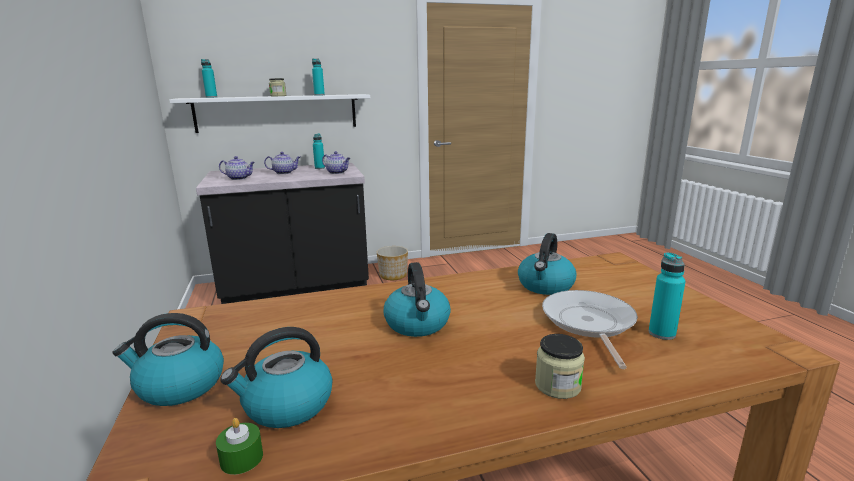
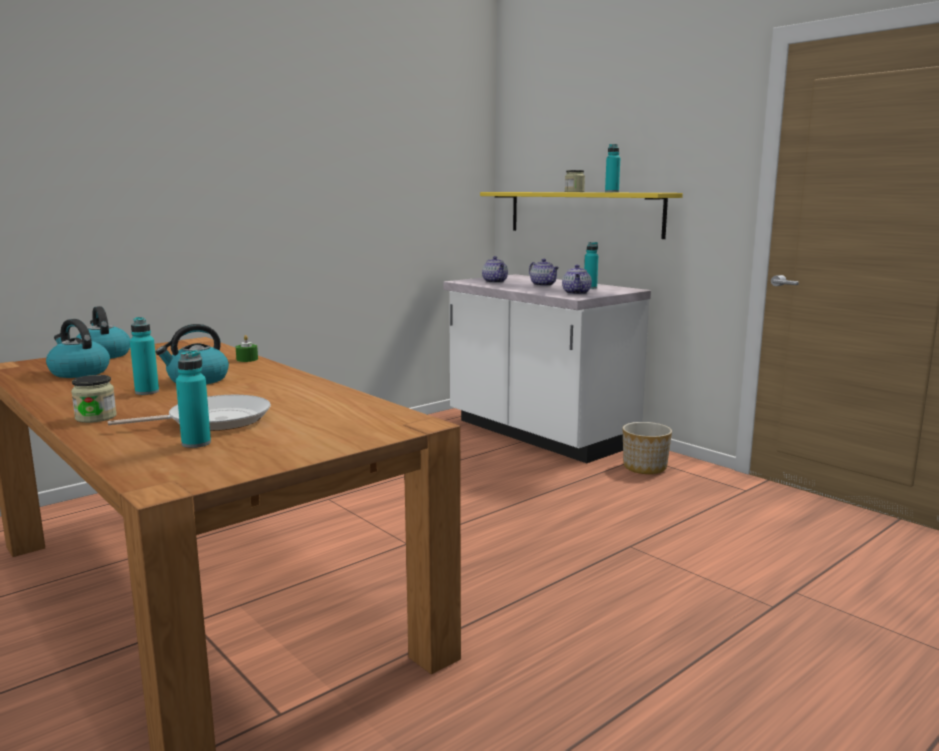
camera: 65 degrees right, 5 degrees down
(211, 97) = (523, 191): turquoise bottle -> turquoise bottle (147, 392)
(241, 458) = (29, 374): green candle -> green candle (247, 359)
(277, 113) = (583, 213): white shelf -> yellow shelf
(296, 288) = (539, 434): black counter -> white counter
(545, 286) = (305, 404): kettle -> none

